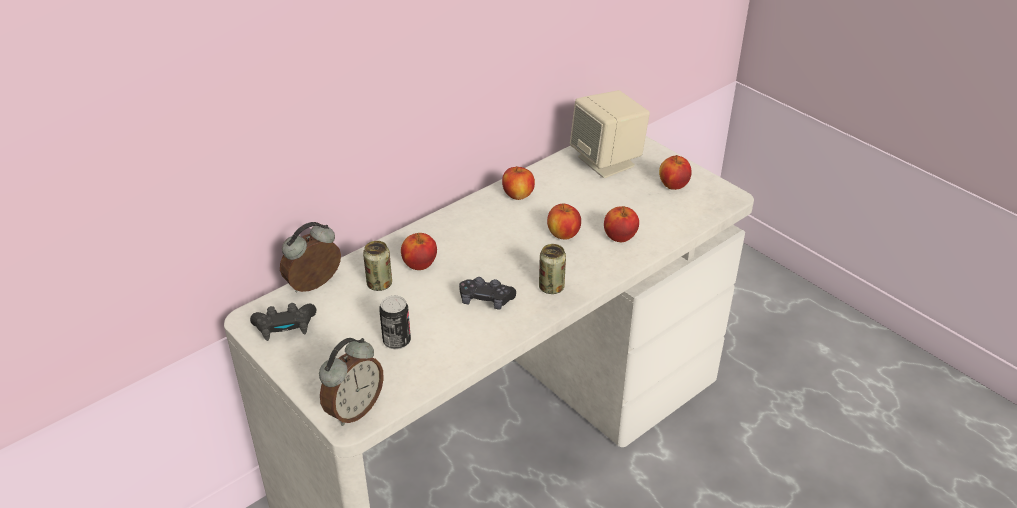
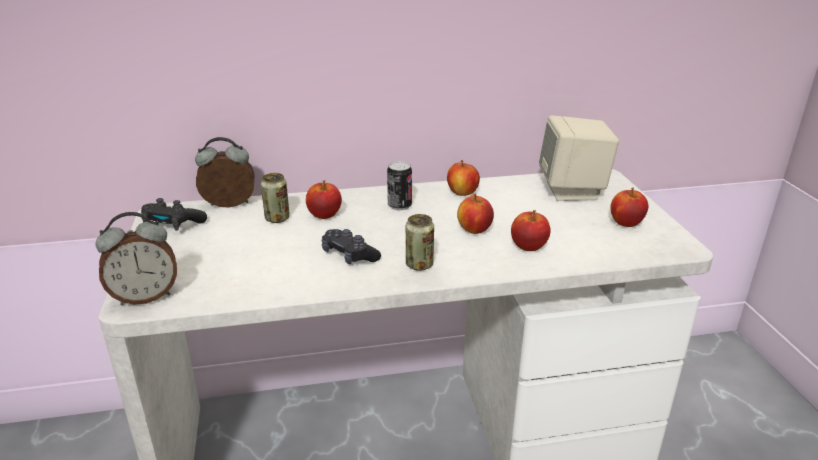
camera: 30 degrees right, 10 degrees down
(397, 341) = (240, 260): can -> can (399, 205)

